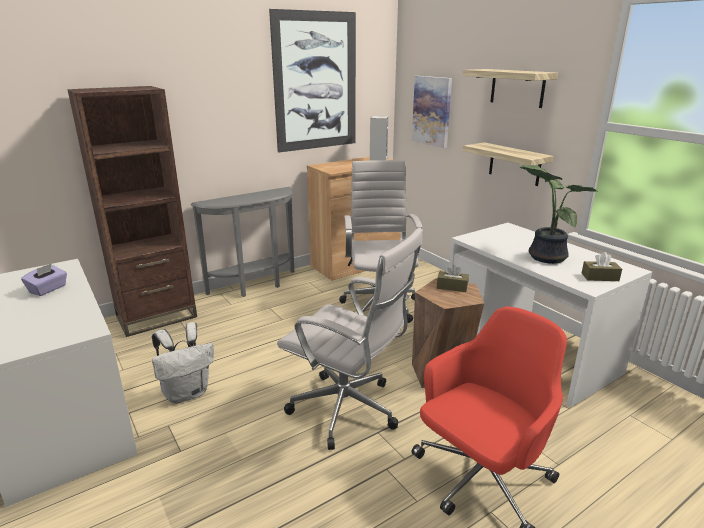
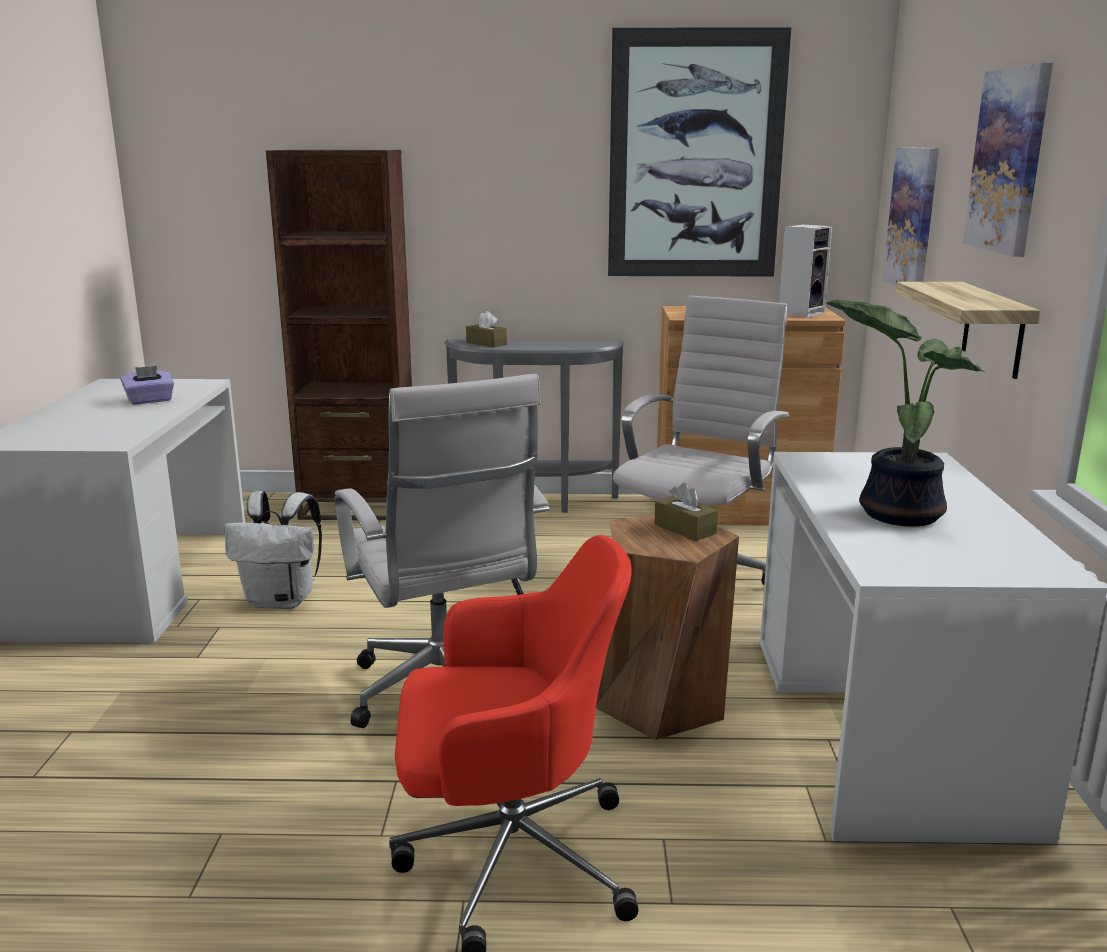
camera: 35 degrees right, 5 degrees down
(517, 88) = (1009, 161): shelf -> picture
(600, 277) = (946, 564): brown tissue box -> brown tissue box (486, 343)

